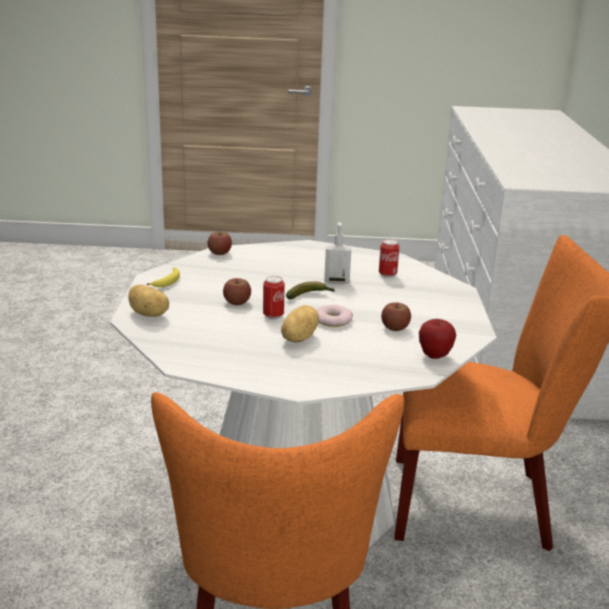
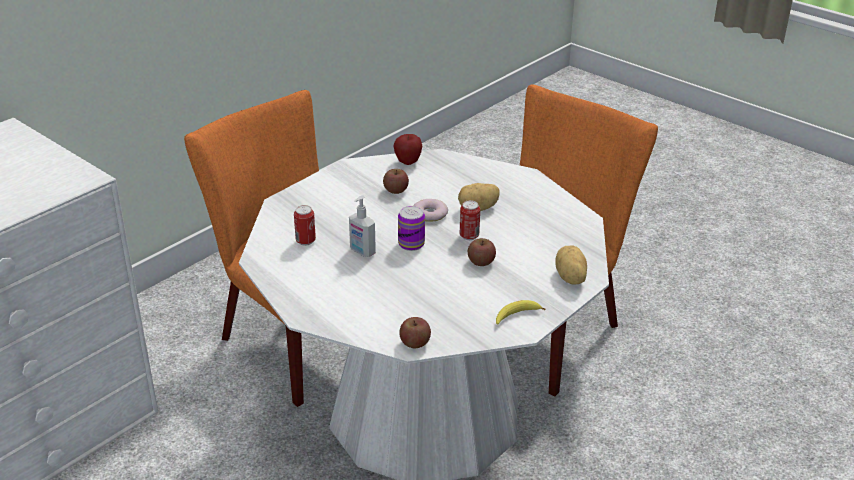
camera: 140 degrees left, 10 degrees up
(310, 296) = (411, 244): banana -> can

